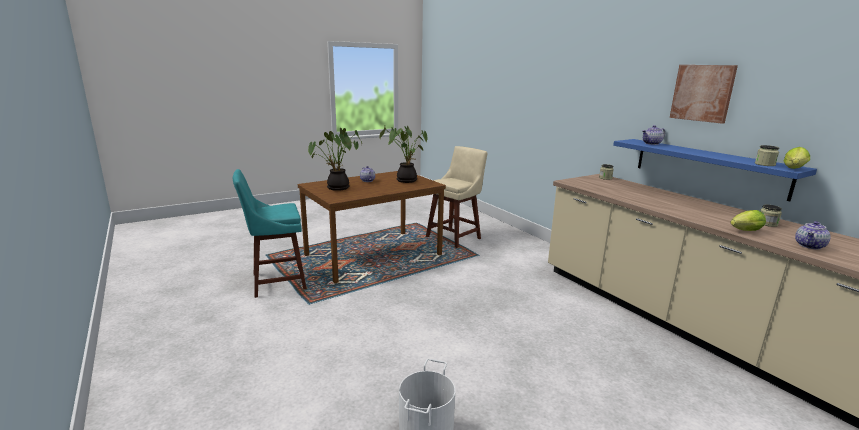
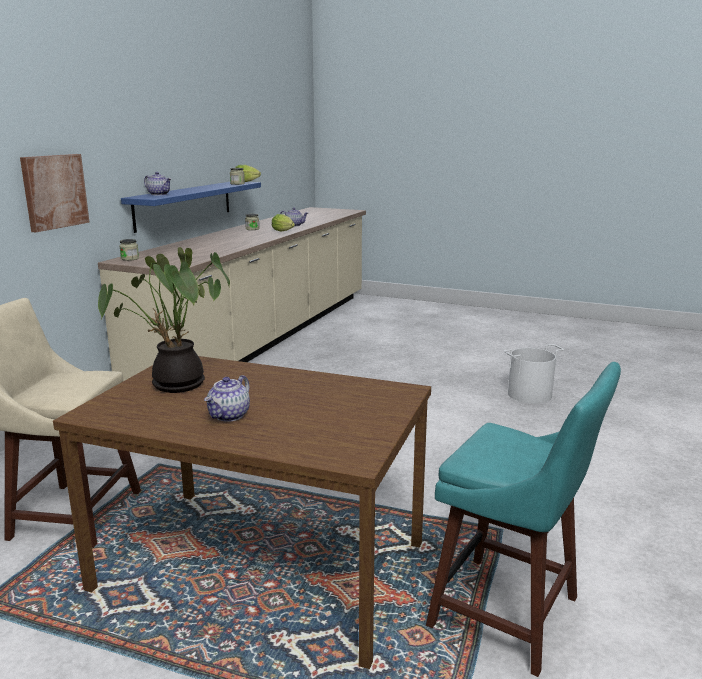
camera: 125 degrees left, 0 degrees up
(337, 188) = (338, 417): potted plant -> none
(702, 93) = (165, 129): picture -> picture (54, 191)

